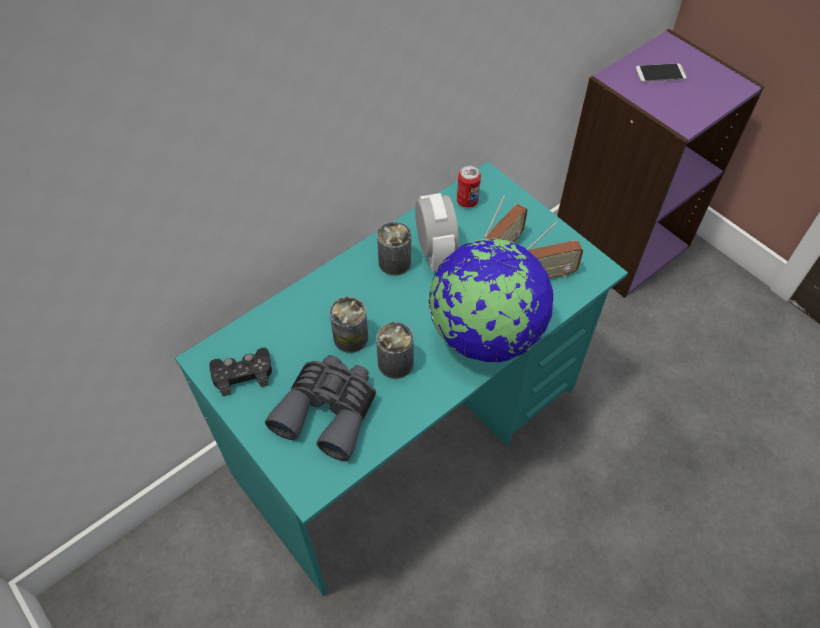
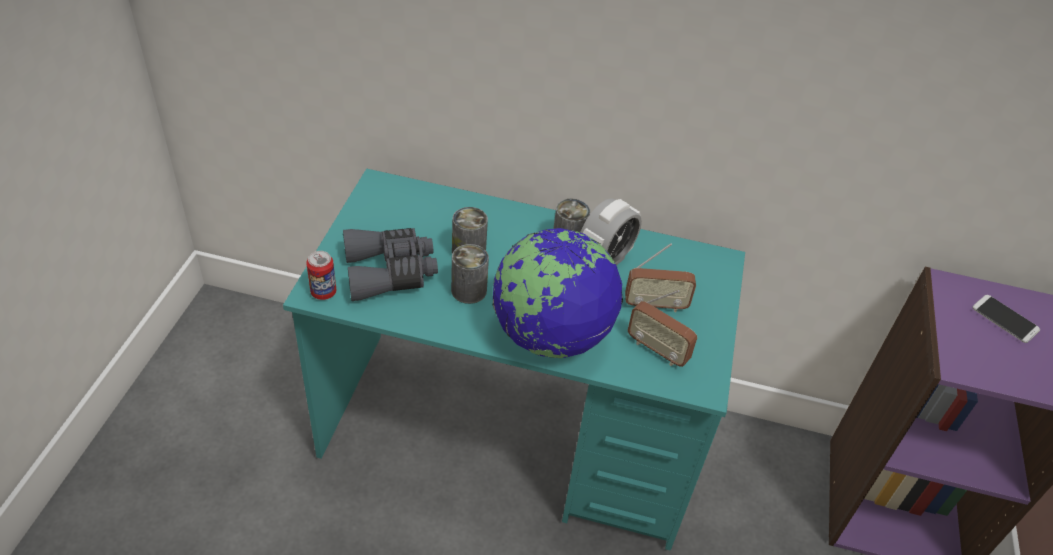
camera: 50 degrees right, 10 degrees down
(243, 374) = (382, 209): black game controller -> none
(467, 201) = (682, 258): can -> can (323, 292)

